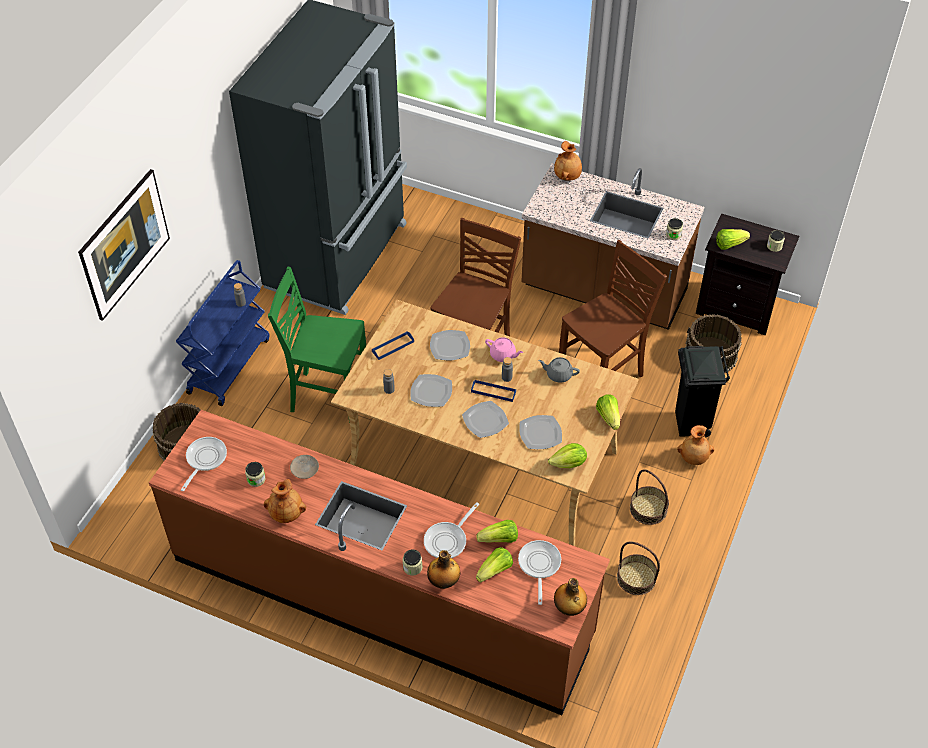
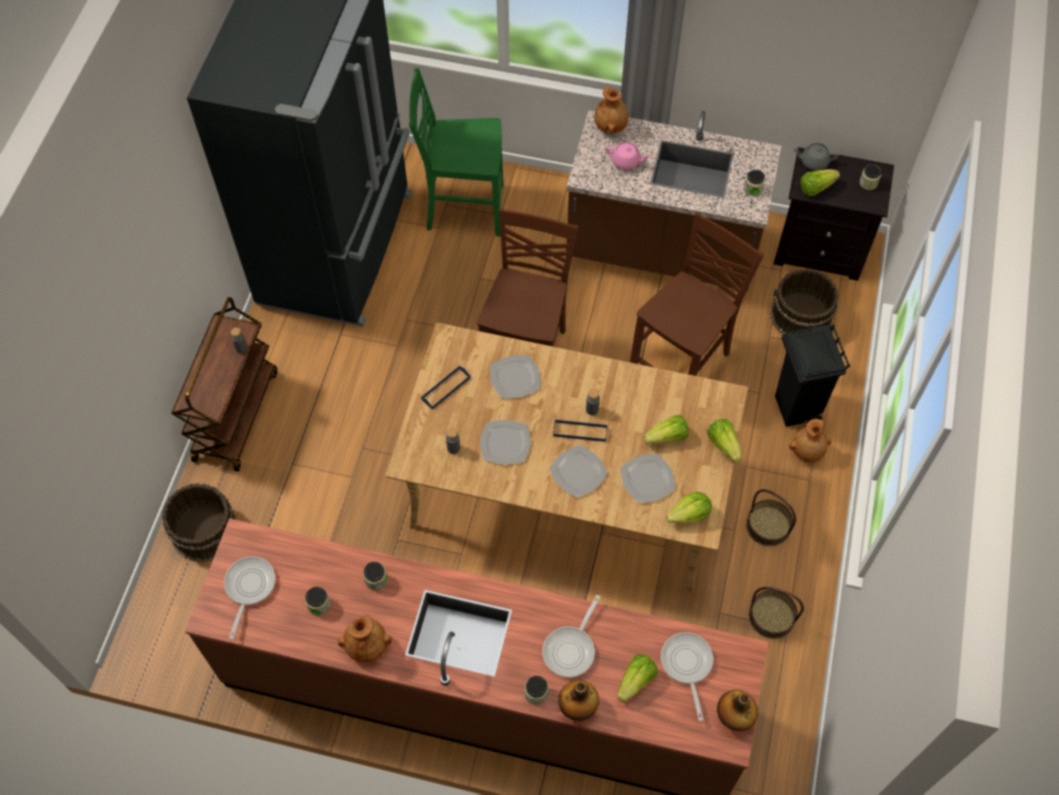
camera: 10 degrees left, 10 degrees up
(129, 261) = (103, 350): picture -> none
(229, 365) = (235, 414): blue cart -> brown cart
(304, 468) = (376, 580): beige plate -> jar
(328, 397) = (364, 439): green chair -> green chair (463, 208)
(499, 539) = (632, 638): lettuce -> lettuce (667, 437)
(503, 355) = (581, 380): pink teapot -> pink teapot (626, 162)
(558, 374) = (653, 396): grey teapot -> grey teapot (813, 162)

